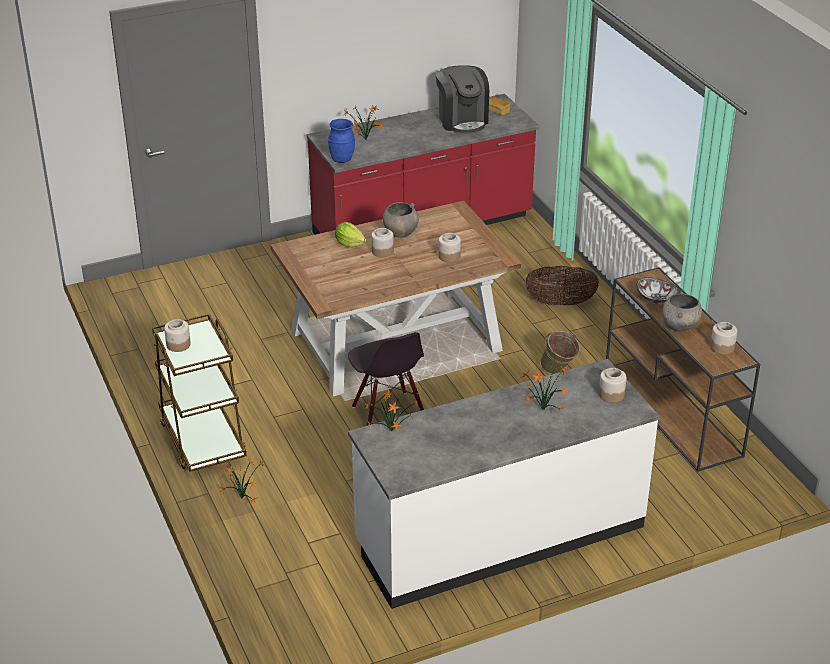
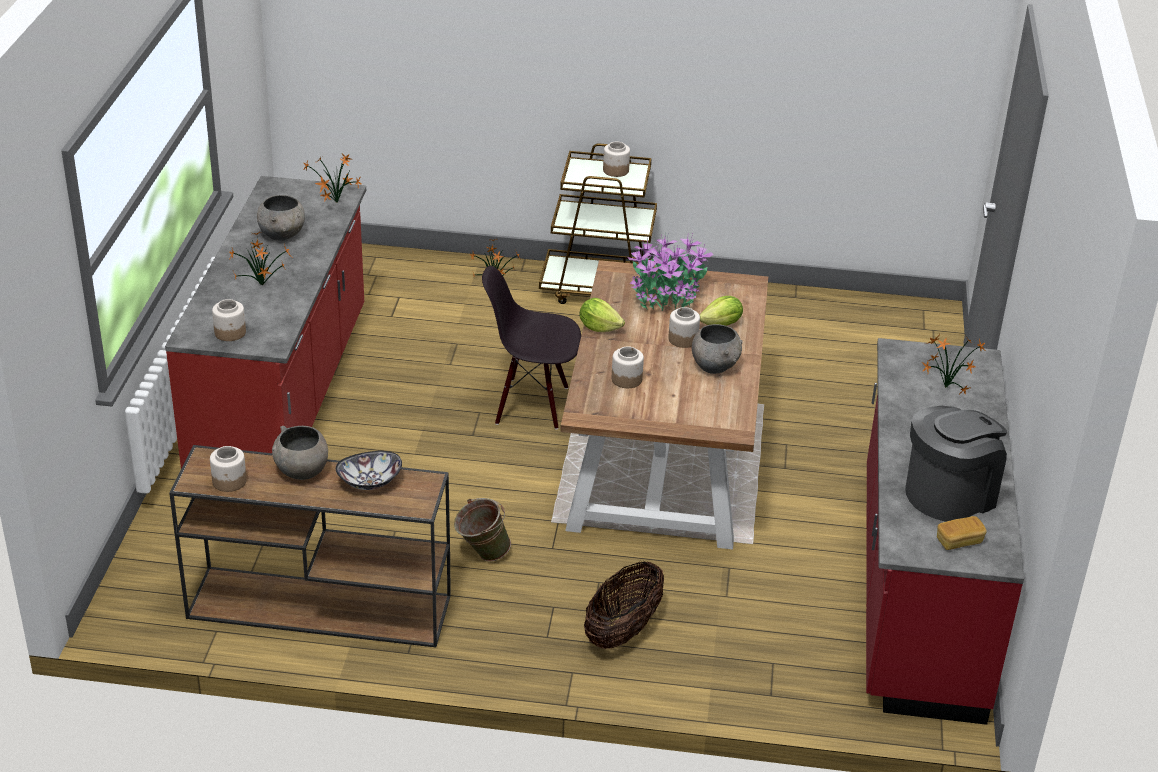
camera: 120 degrees right, 0 degrees up
(336, 272) = (666, 296): none -> potted plant
(341, 159) = (902, 351): blue vase -> none
(403, 284) = (599, 327): none -> lettuce
(462, 120) = (949, 493): coffee machine -> coffee machine turned 135 degrees clockwise
(467, 435) = (282, 235): none -> grey bowl
(499, 535) = (283, 397): white counter -> red counter

